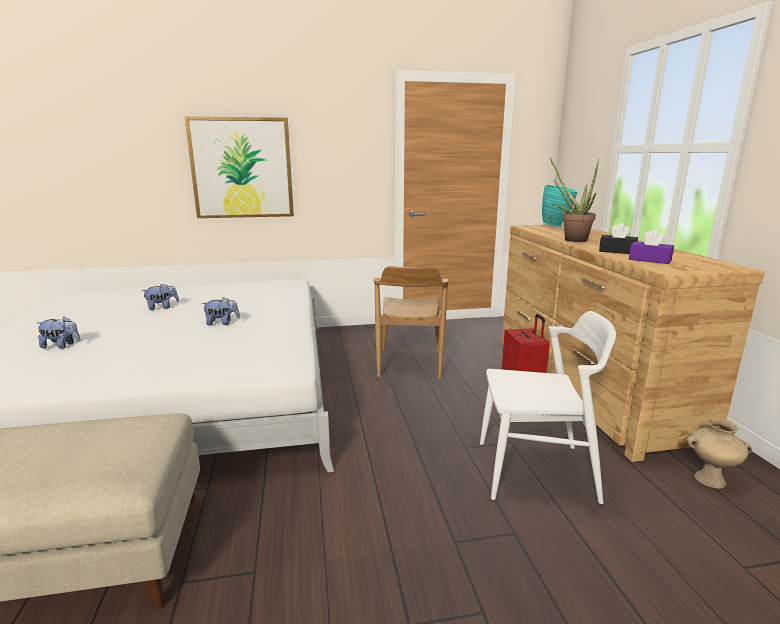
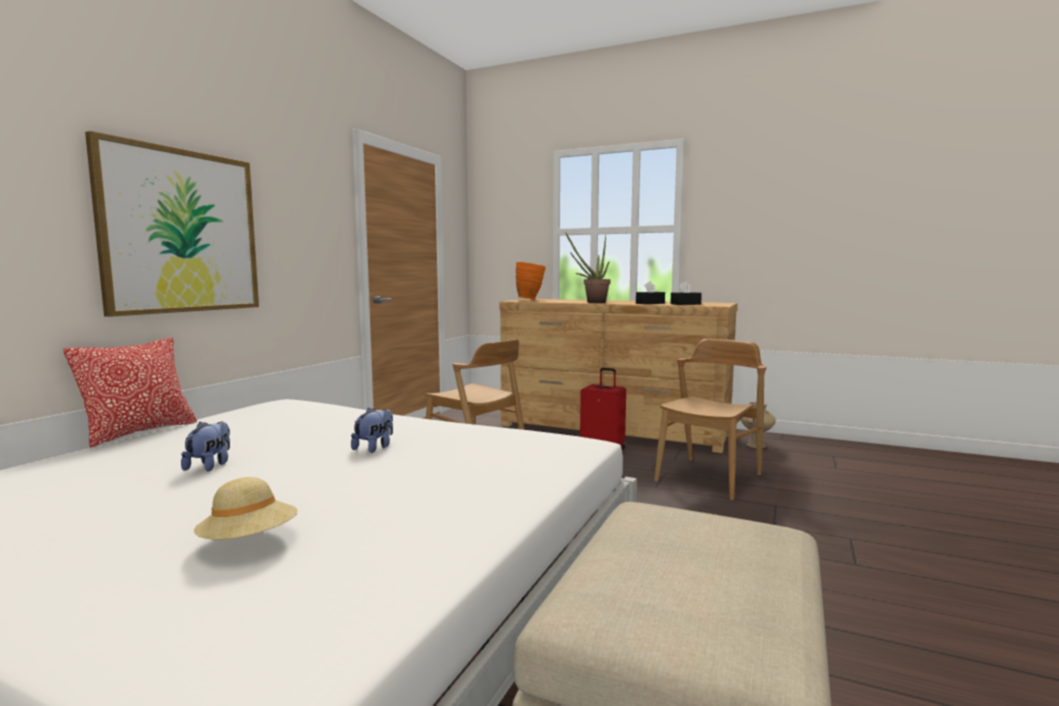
camera: 55 degrees left, 10 degrees down
(61, 346) = (249, 542): plush toy -> beige hat
(207, 282) = (139, 432): none -> pillow
(536, 471) = (709, 477): white chair -> brown chair
(557, 226) = (530, 299): turquoise vase -> orange vase
(649, 260) = (685, 304): purple tissue box -> black tissue box

